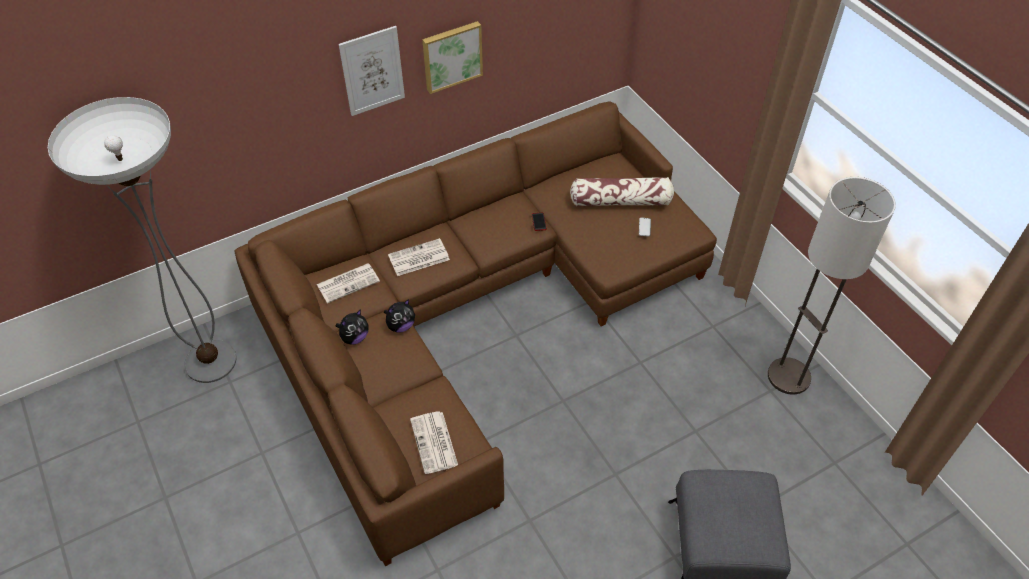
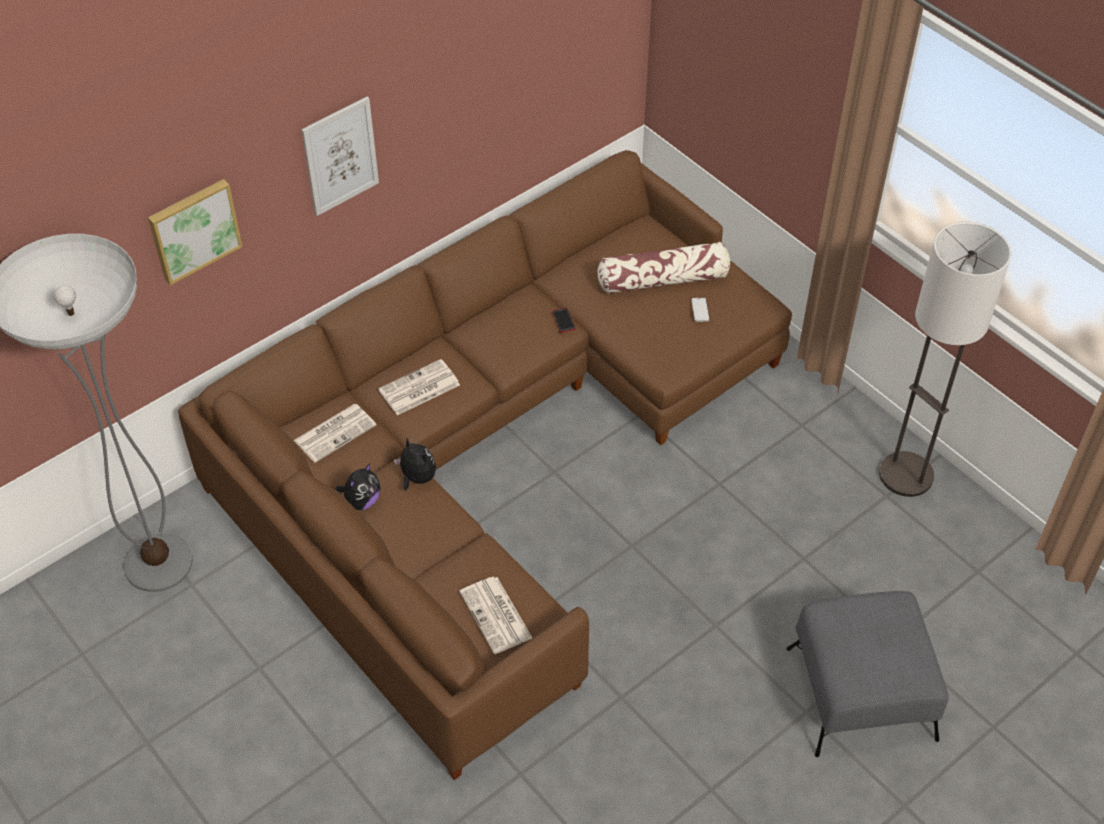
camera: 10 degrees left, 0 degrees up
(401, 326) = (417, 478): plush toy -> plush toy turned 90 degrees counterclockwise
(451, 56) = (433, 122): picture -> picture (193, 229)

